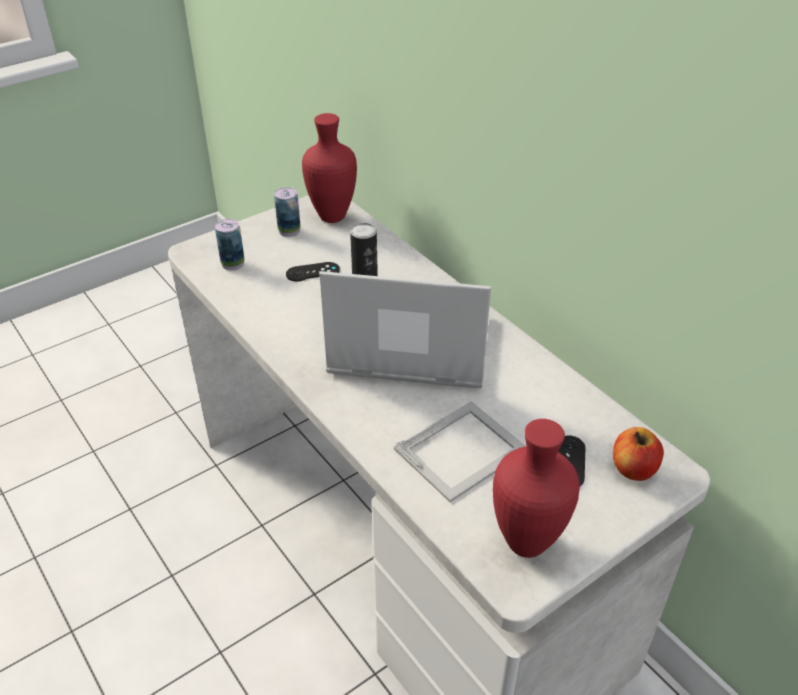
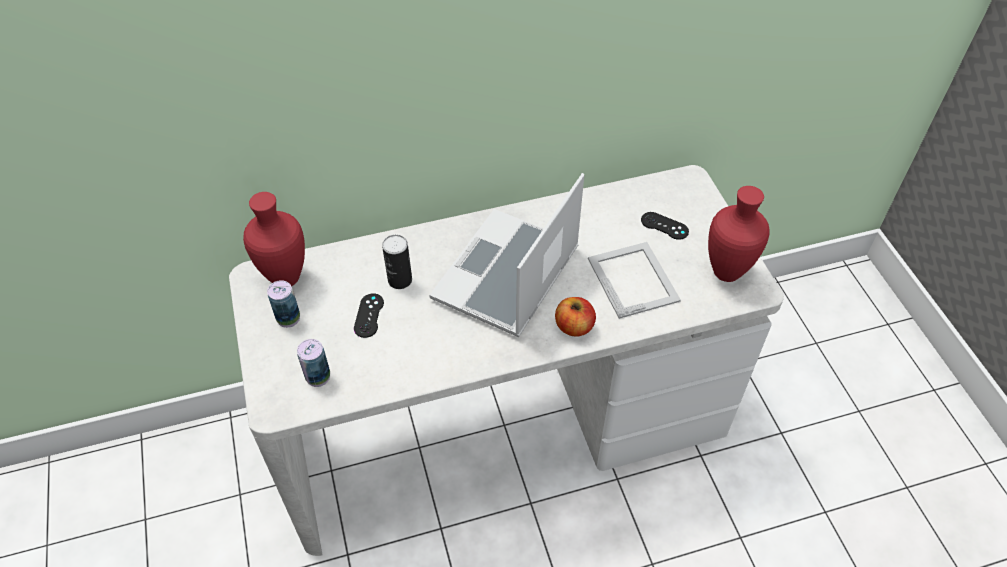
camera: 70 degrees left, 10 degrees up
(633, 468) = (680, 197): apple -> apple (574, 326)

